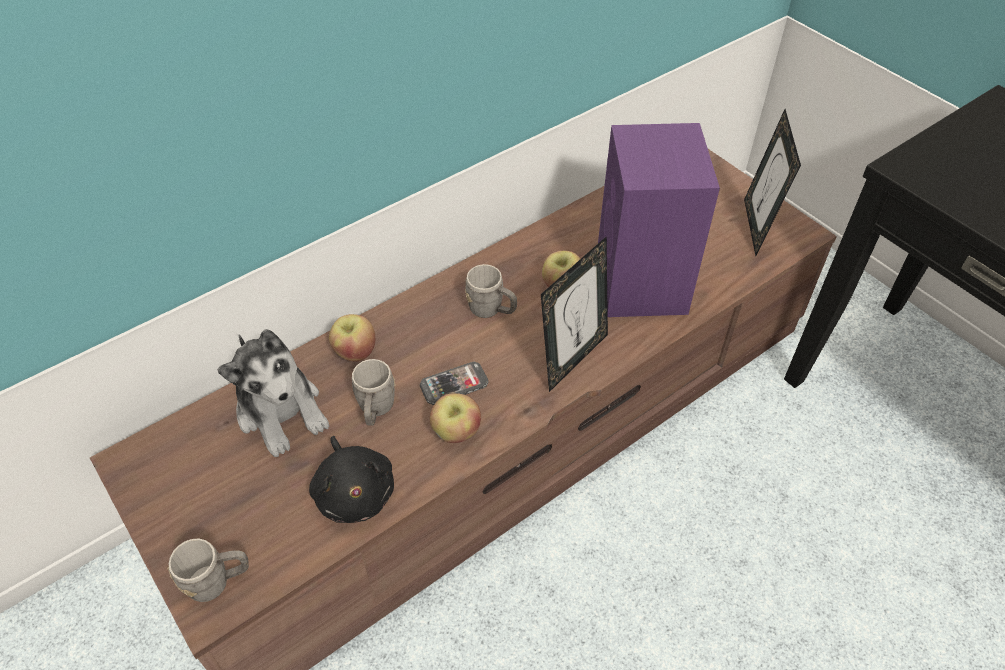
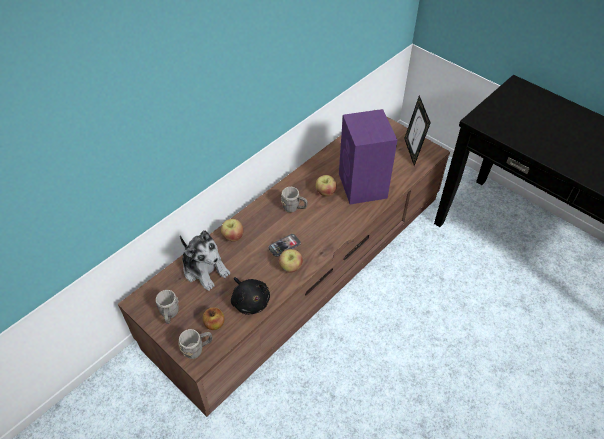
camera: 10 degrees left, 0 degrees up
(268, 531) = (214, 324): none -> apple
(375, 410) = (250, 263): grey mug -> grey mug (170, 315)
(572, 358) = (337, 226): picture frame -> none

